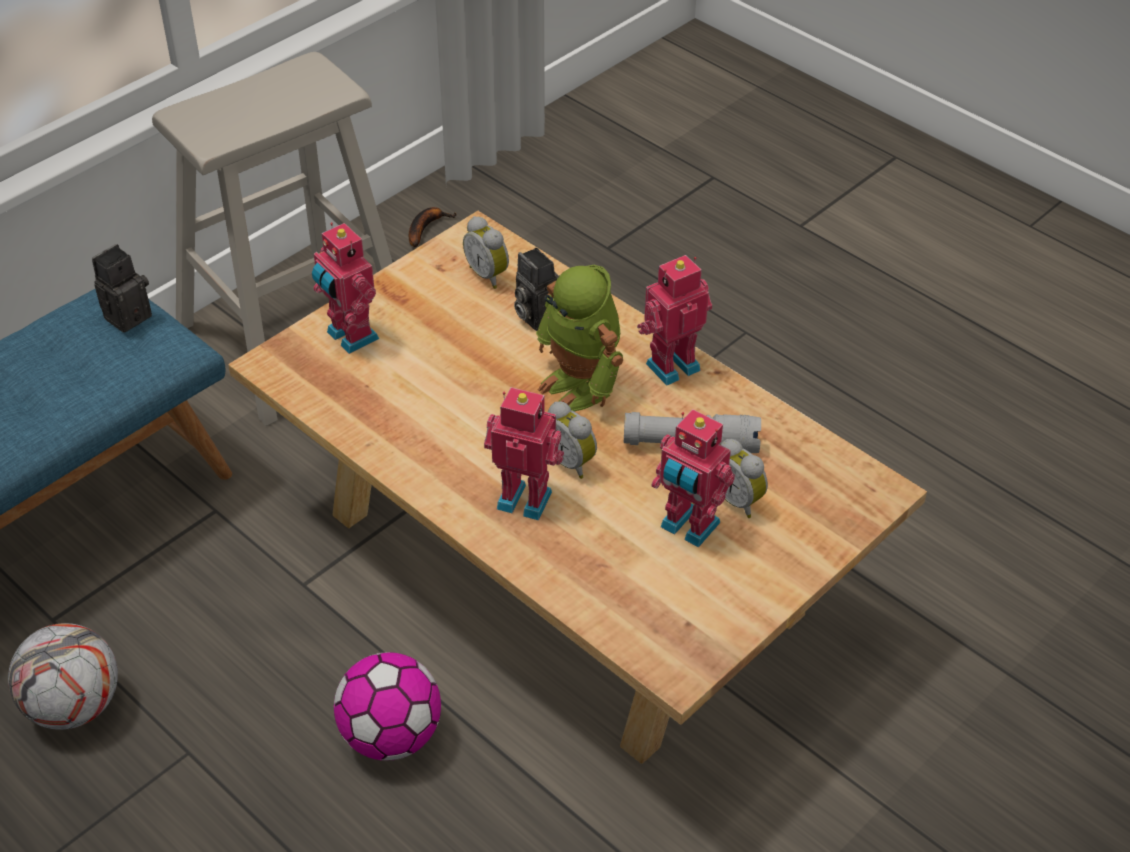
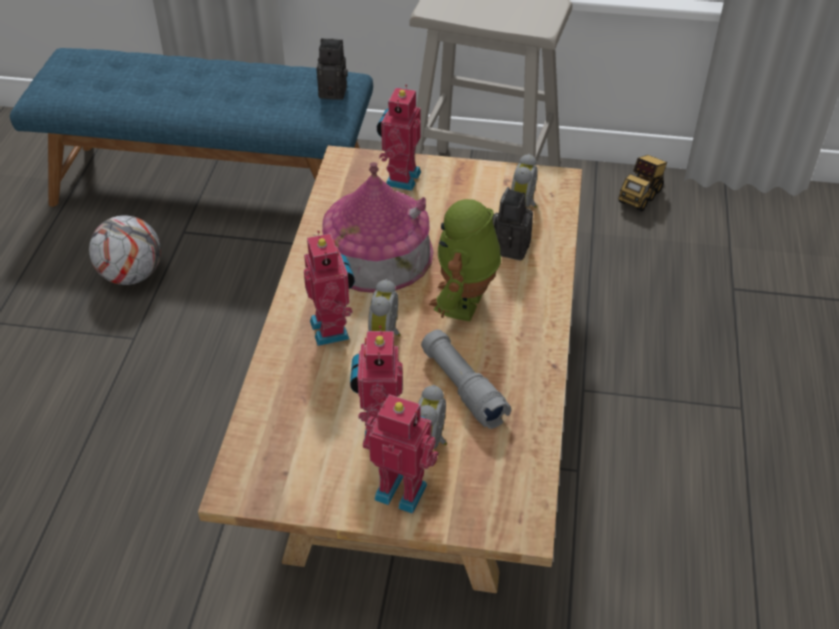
camera: 55 degrees right, 0 degrees up
(391, 736) = (209, 420): football -> none
(426, 228) = (640, 196): banana -> toy truck
(448, 411) = (377, 253): none -> toy house
(670, 364) = (534, 337): toy robot -> toy robot (402, 489)

